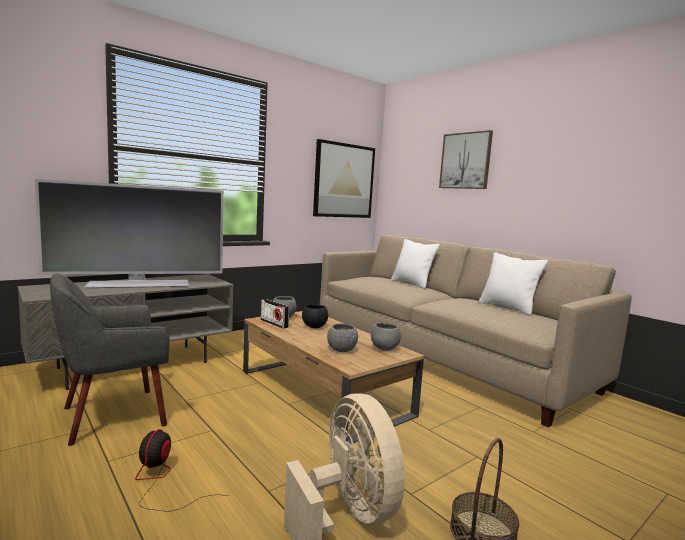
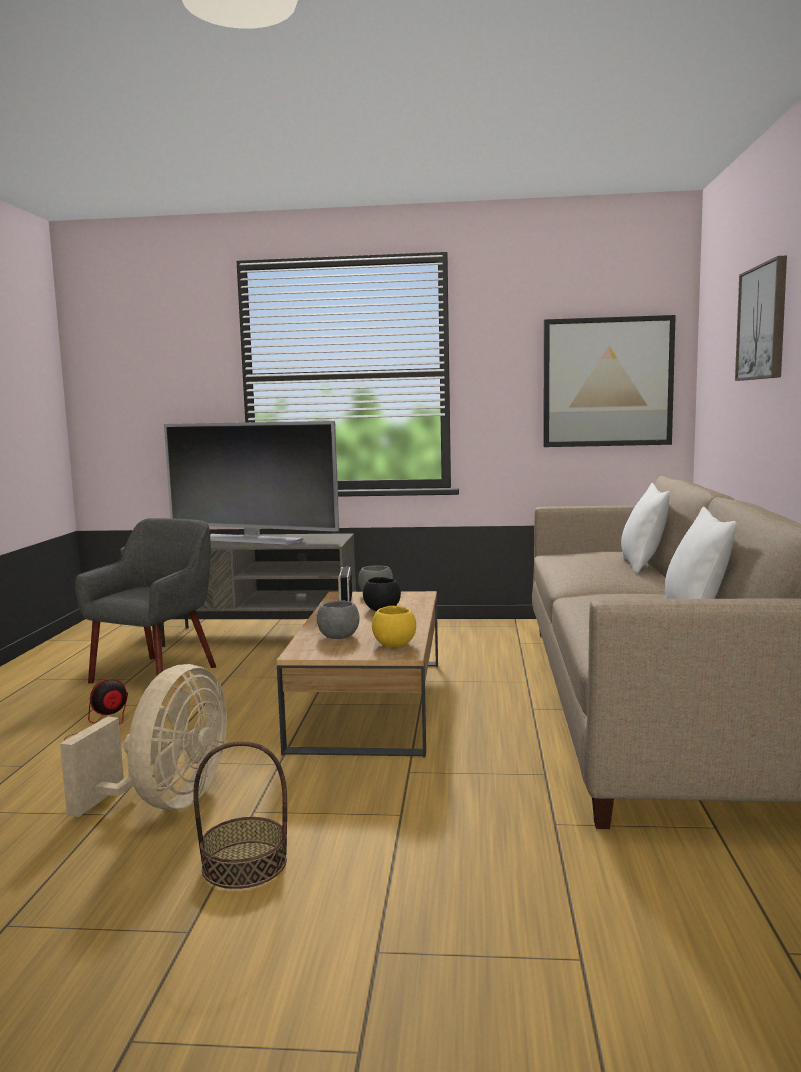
camera: 45 degrees right, 0 degrees up
(112, 415) = (156, 674): grey armchair -> grey armchair turned 105 degrees clockwise
(384, 348) = (394, 644): grey bowl -> yellow bowl

